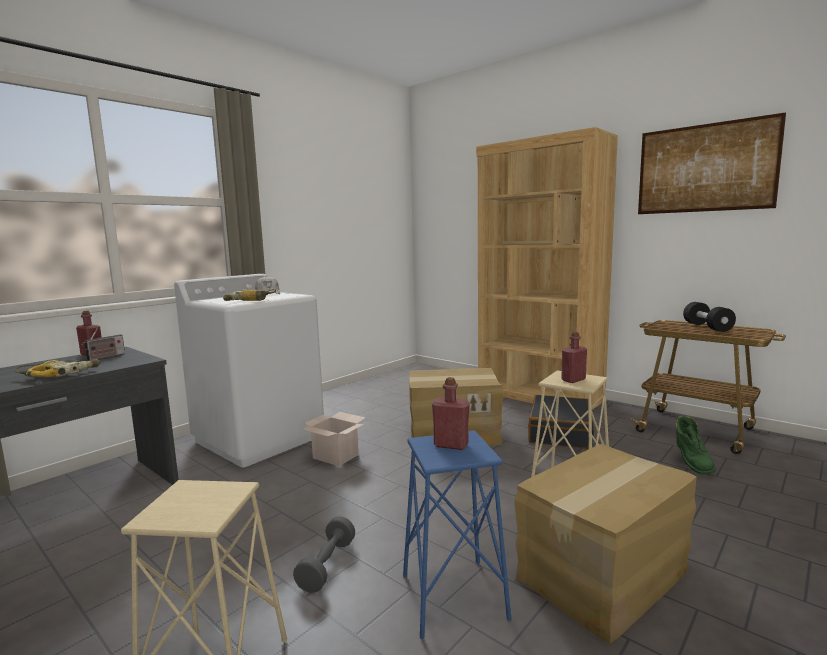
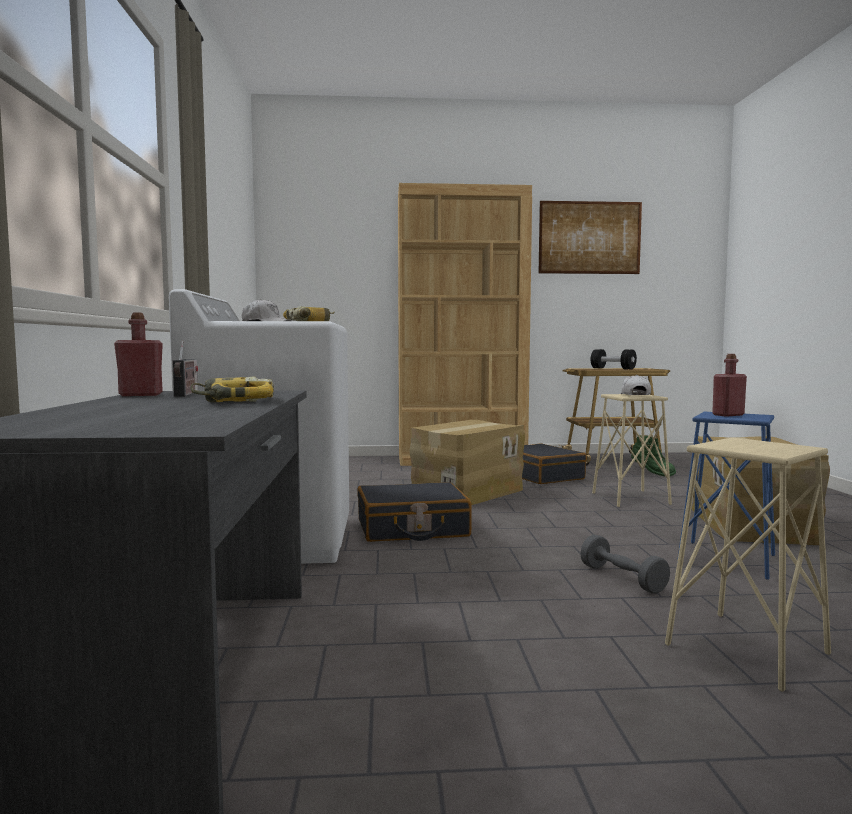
camera: 45 degrees left, 5 degrees down
(337, 456) = (412, 529): cardboard box -> black suitcase
(573, 380) = (635, 395): red bottle -> white cap

